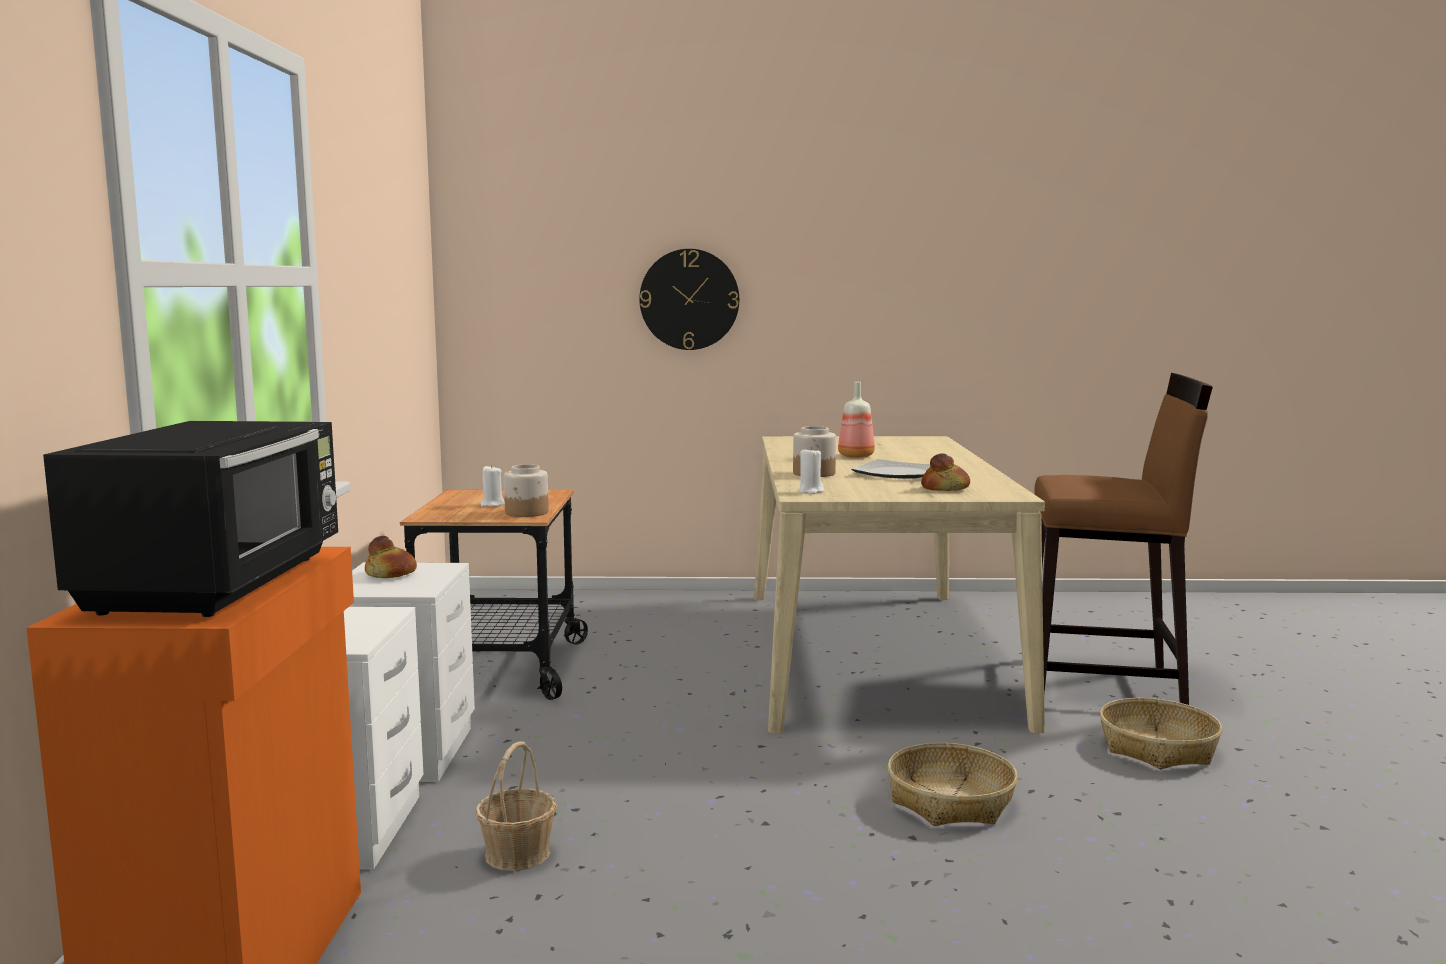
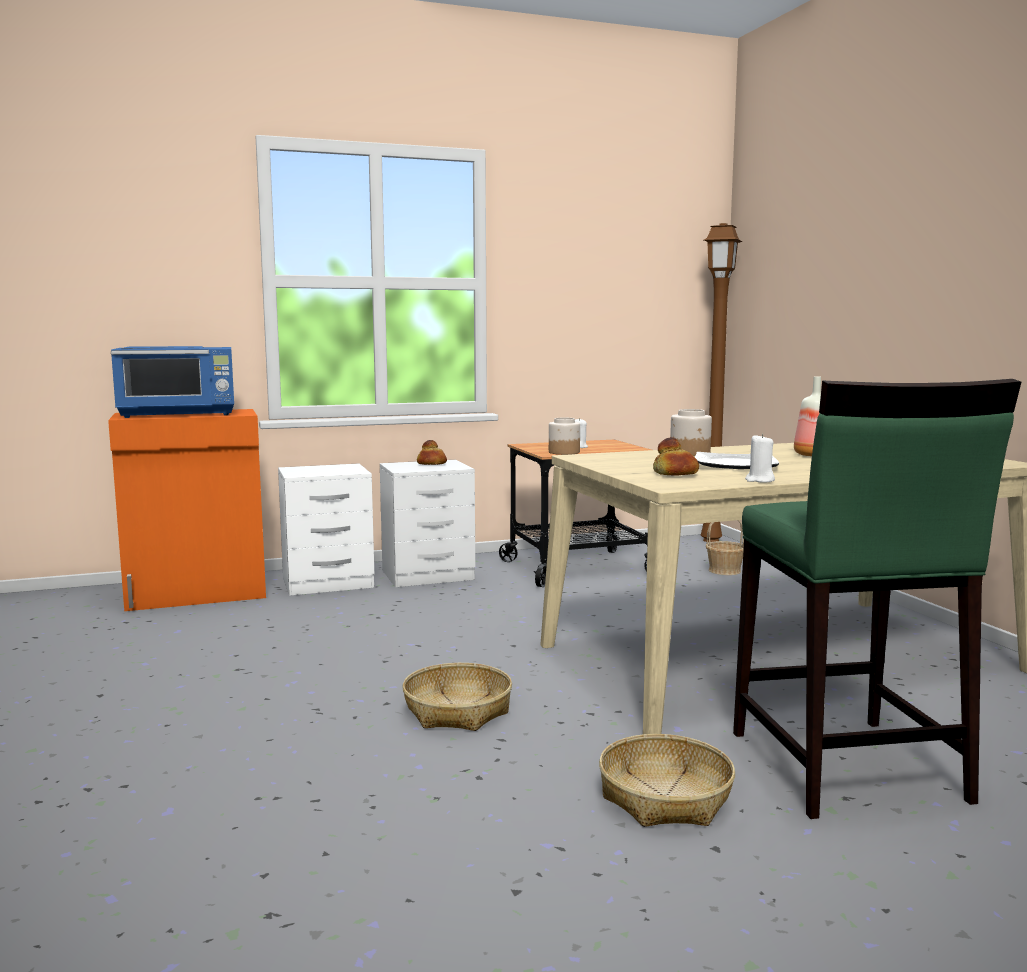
camera: 70 degrees right, 0 degrees up
(219, 583) = (180, 414): black microwave -> blue microwave
(476, 596) = (712, 540): none -> brown floor lamp
(518, 854) = (316, 615): basket -> basket (725, 571)
(689, 299) = (862, 299): wall clock -> none
(810, 491) = (602, 456): white candle -> white candle (759, 480)
(1104, 684) = (845, 767): brown stool -> green stool

